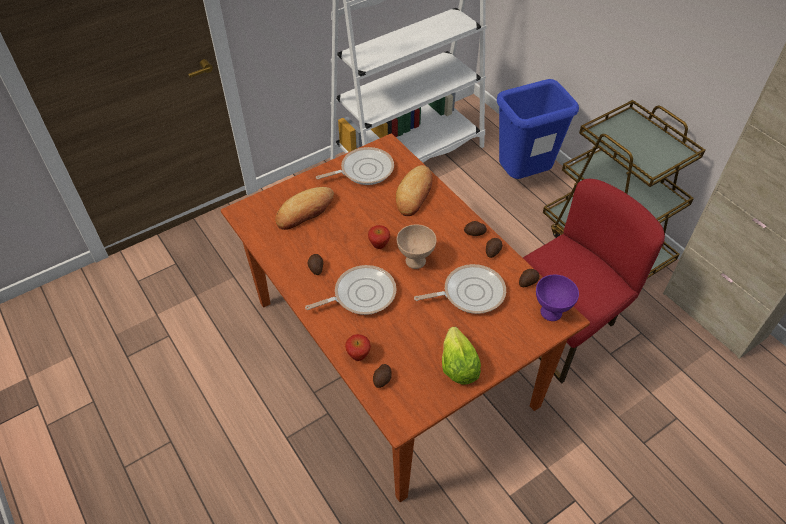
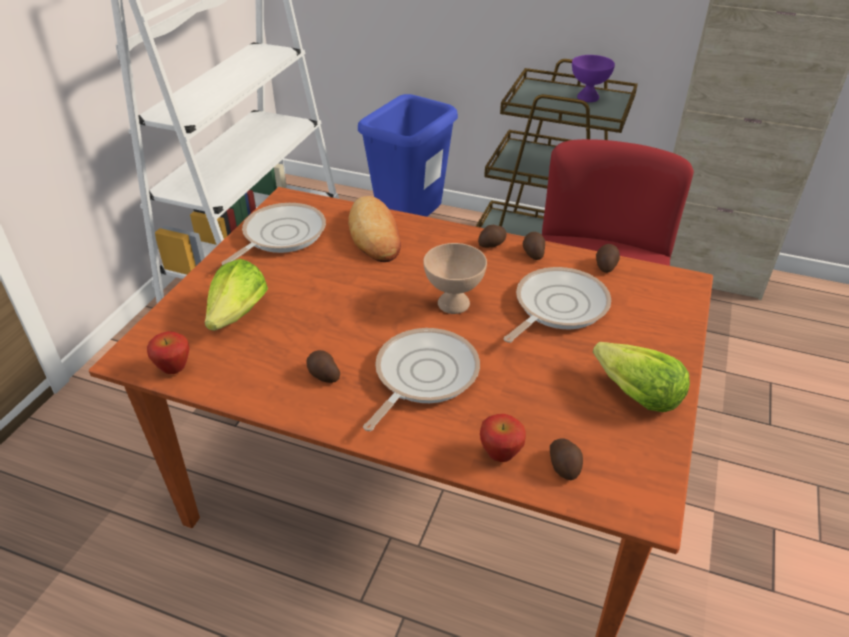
camera: 35 degrees left, 10 degrees down
(305, 211) = (238, 314): bread -> lettuce
(379, 246) = (387, 308): apple -> apple (174, 369)
(551, 313) = (666, 284): purple bowl -> purple bowl (588, 97)

